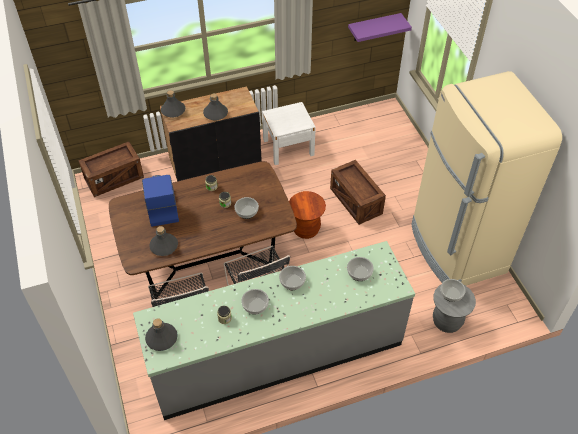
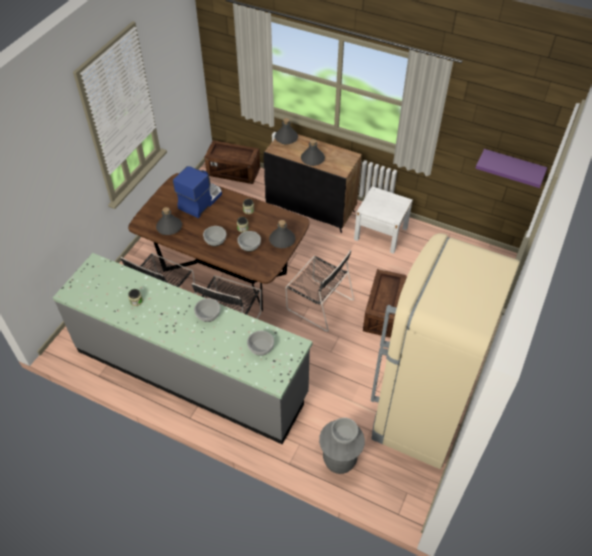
camera: 45 degrees right, 0 degrees up
(161, 338) = (86, 282): grey bottle -> grey bottle (282, 240)
(255, 305) = (164, 309): bowl -> bowl (215, 239)
(306, 229) = (318, 303): brown stool -> black chair

